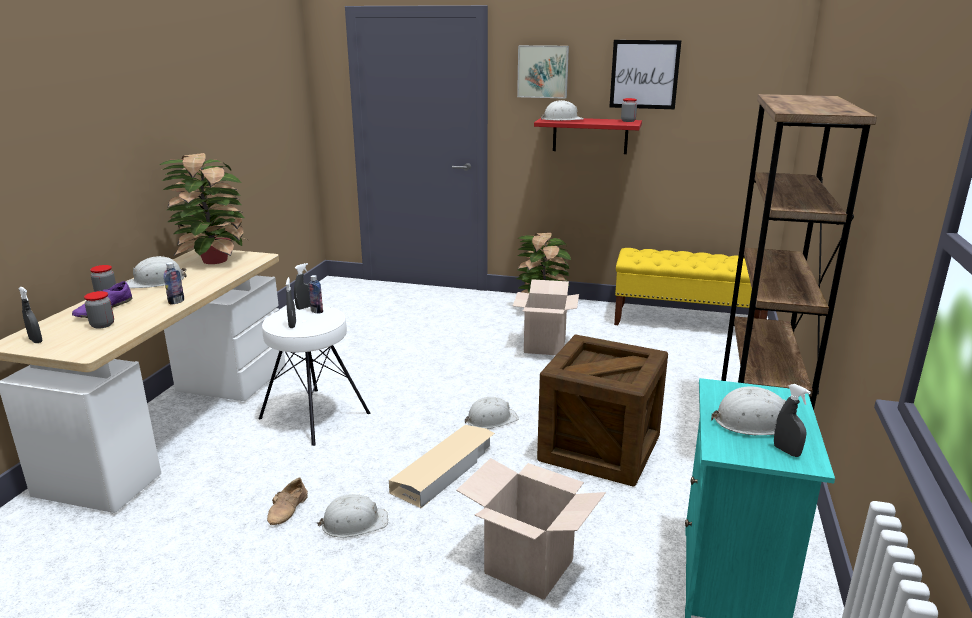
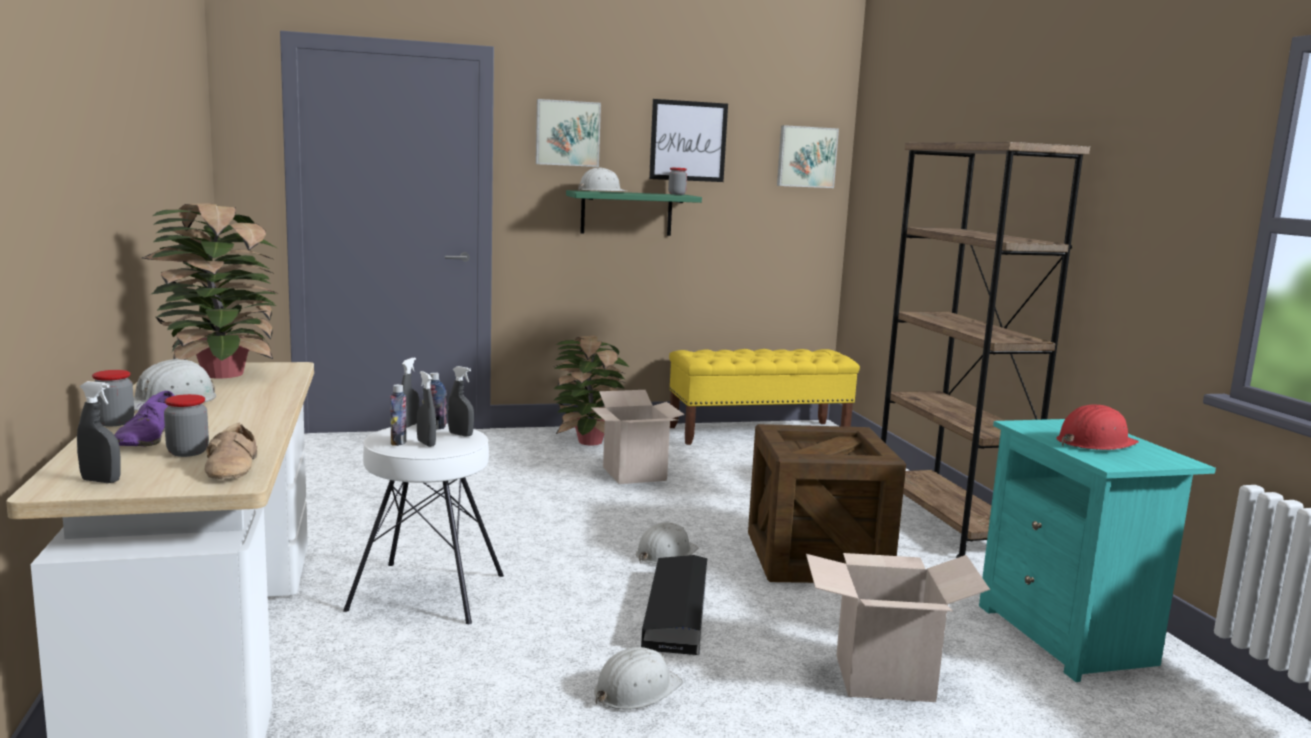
camera: 30 degrees left, 10 degrees down
(176, 302) = (261, 418): bottle -> bottle (398, 442)
(289, 509) = (529, 698): beige shoe -> beige shoe (235, 467)
(445, 470) = (676, 612): beige storage box -> black storage box
(590, 135) = (626, 213): red shelf -> green shelf
(753, 422) = (1095, 443): white hard hat -> red hard hat
(757, 85) = (806, 157): none -> picture
(786, 451) = (1153, 457): grey spray bottle -> grey spray bottle (460, 434)

